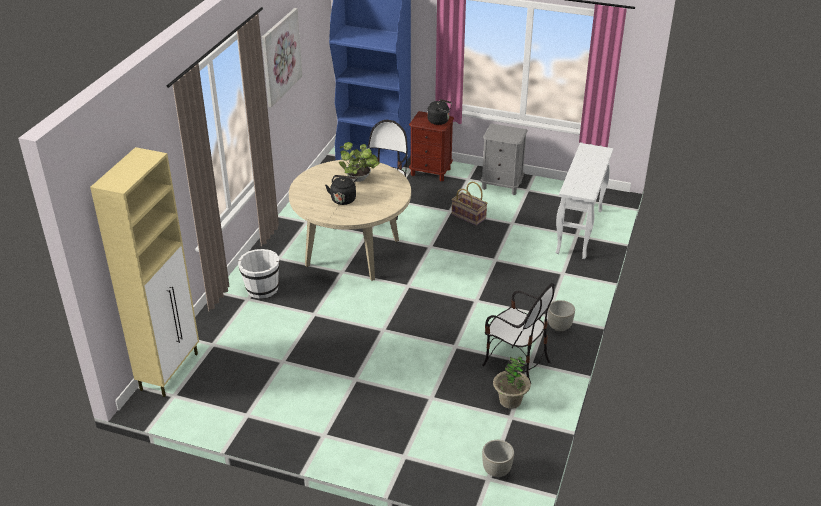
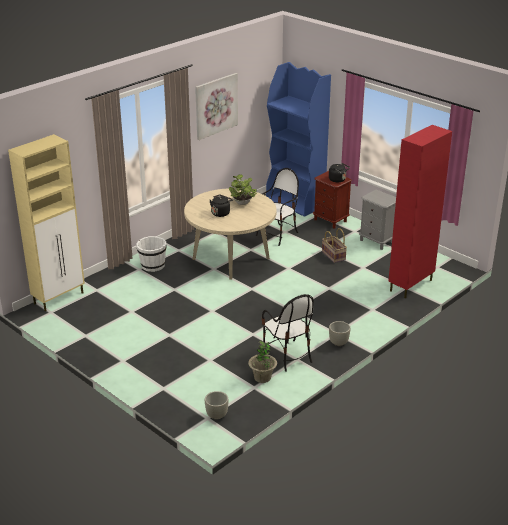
camera: 25 degrees right, 5 degrees down
(579, 232) = (410, 286): white console table -> red cabinet

